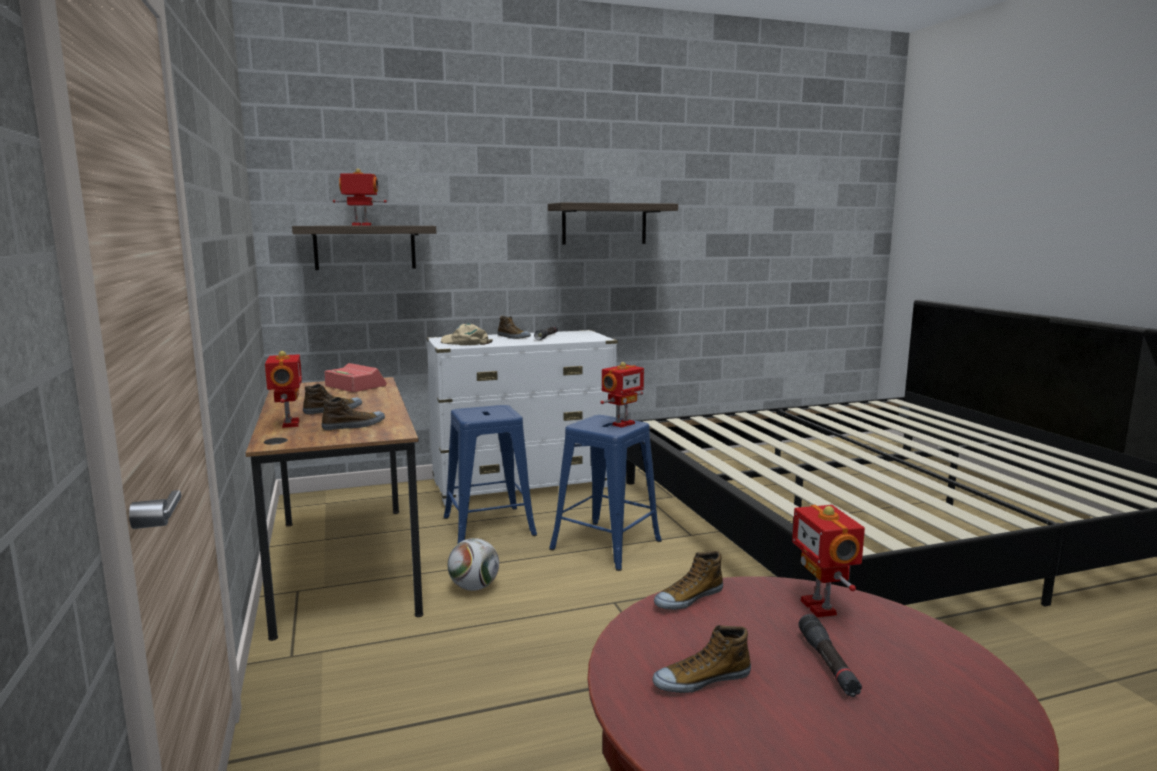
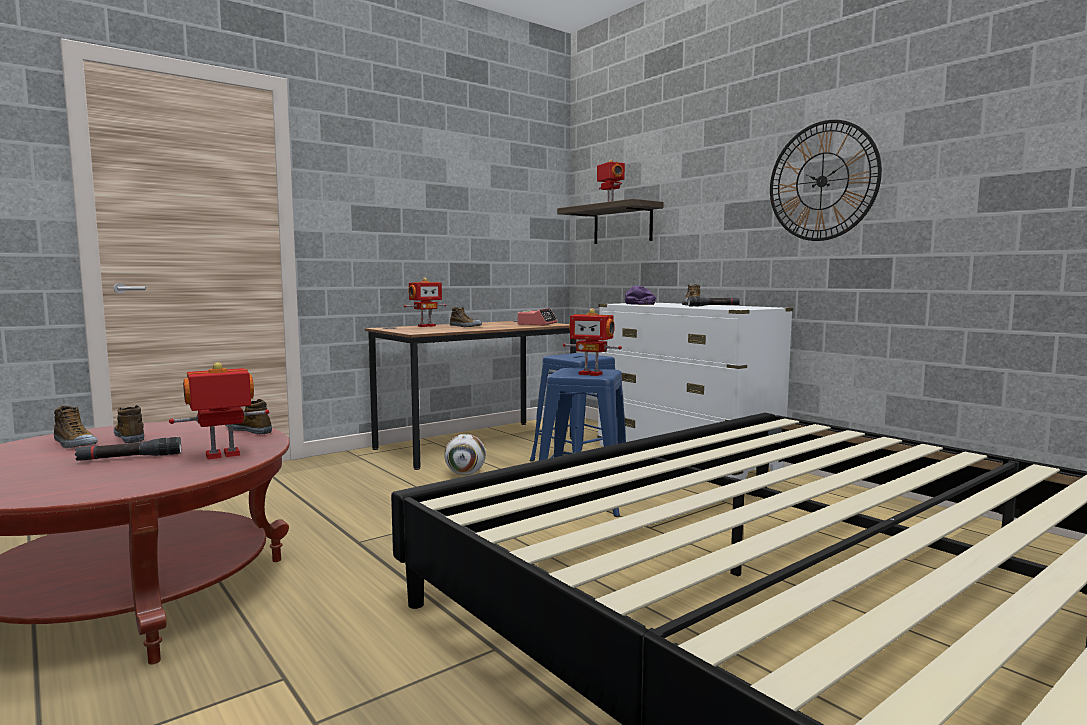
camera: 70 degrees right, 5 degrees down
(354, 426) = (430, 329): shoe -> shoe (74, 443)
(465, 342) = (640, 303): beige cap -> purple cap
(604, 224) = (822, 181): shelf -> wall clock

